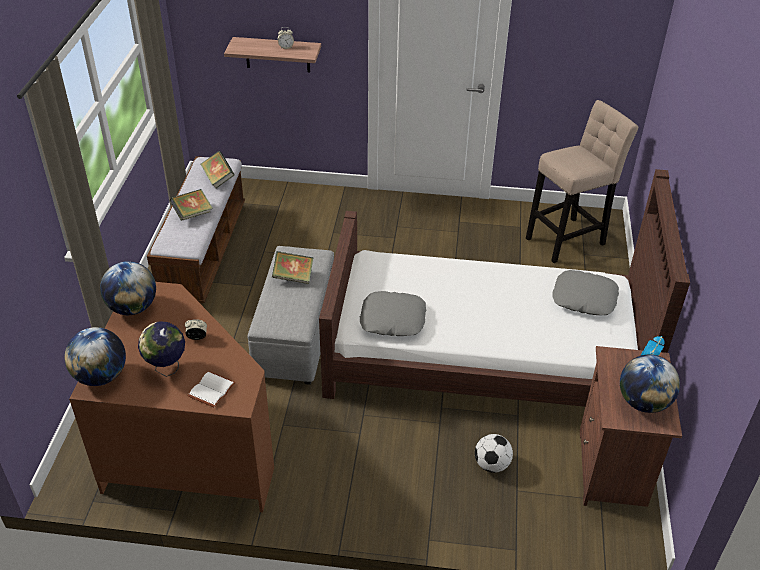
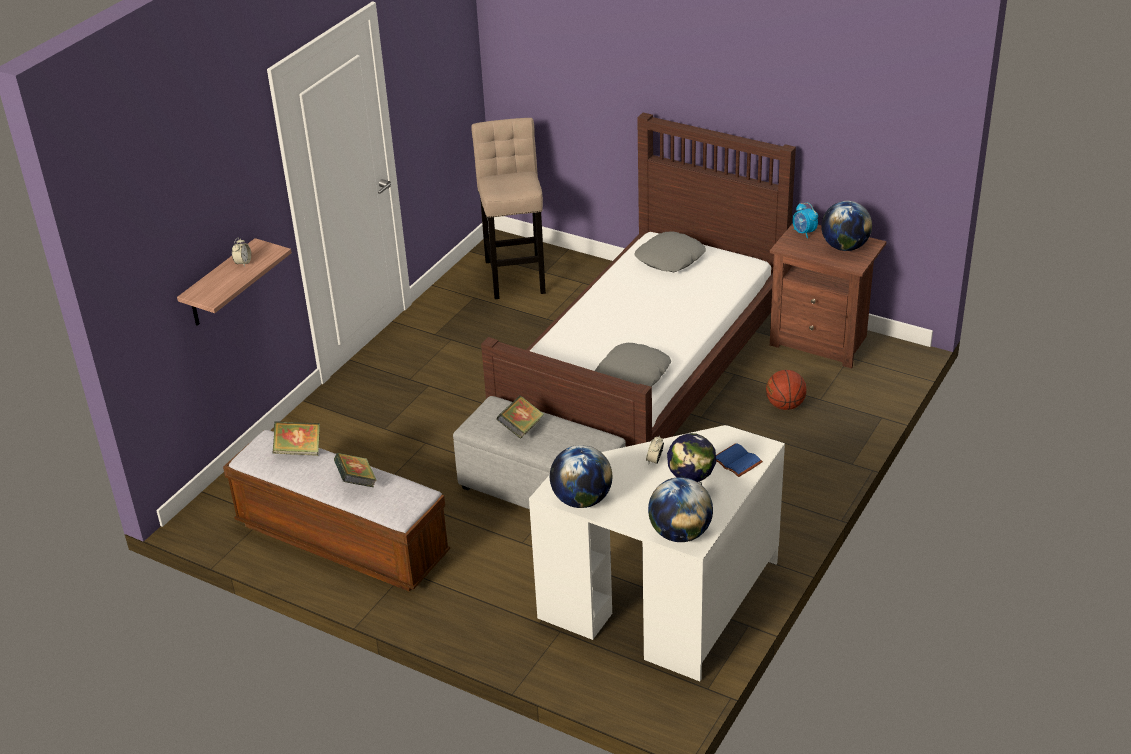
camera: 65 degrees left, 5 degrees down
(188, 447) = (666, 603): brown desk -> white desk
(211, 389) = (735, 461): white book -> blue book
(491, 464) = (785, 405): football -> basketball

